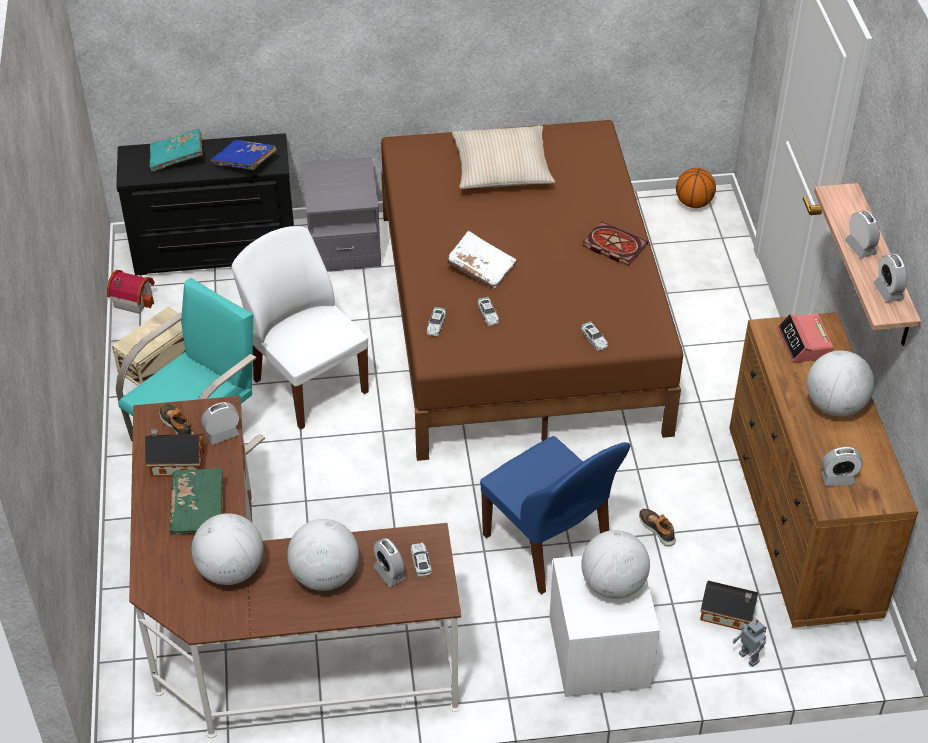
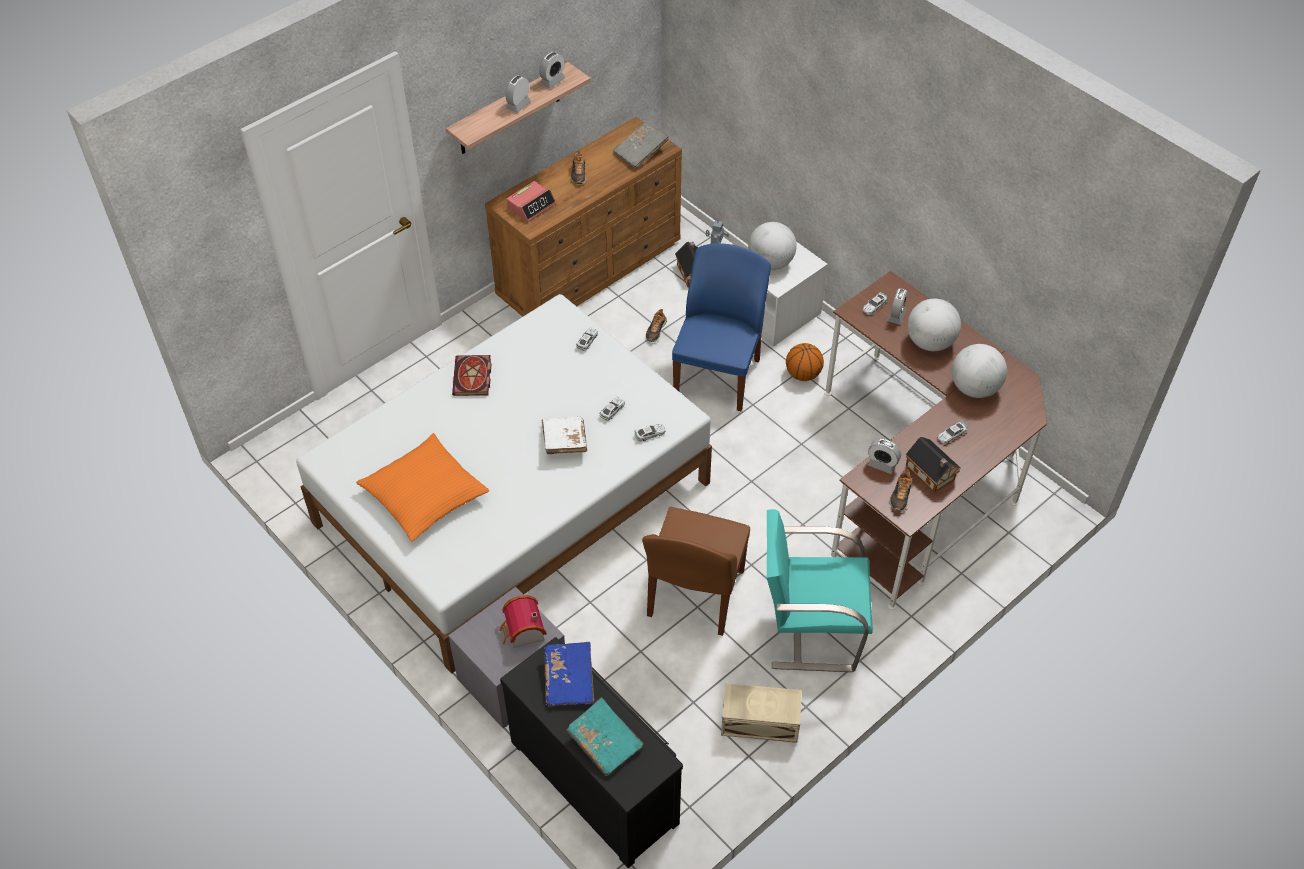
camera: 125 degrees left, 5 degrees up
(133, 299) = (709, 799): toy house -> toy house (523, 632)
(198, 509) = (951, 435): green book -> toy car
(309, 384) = (694, 595): white chair -> brown chair
(502, 168) = (424, 495): beige pillow -> orange pillow
(520, 319) = (512, 502): brown bed -> white bed
(693, 203) = (279, 462): basketball -> basketball (803, 374)
(835, 406) = (578, 173): globe -> shoe
(838, 478) = (640, 152): alarm clock -> grey book

